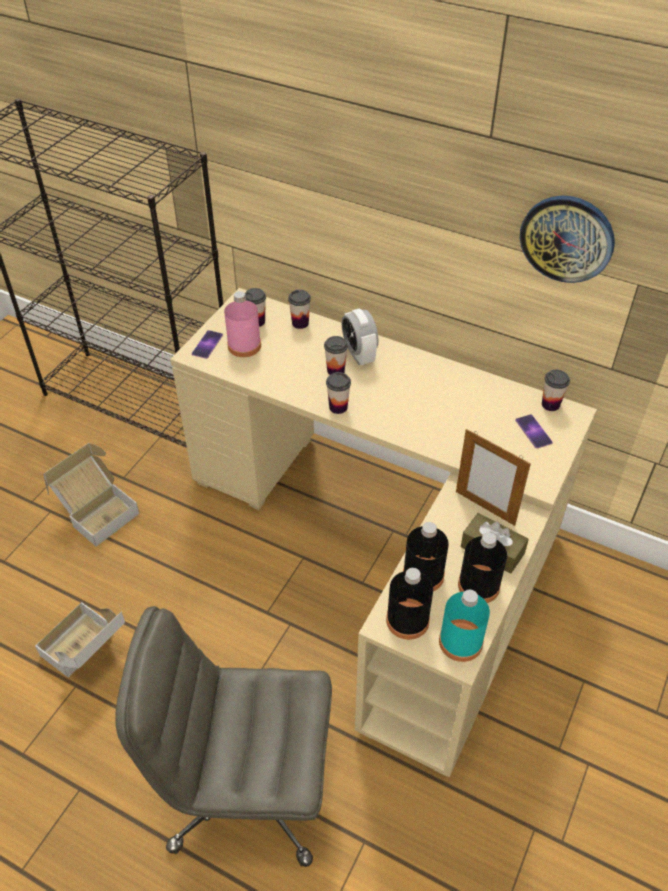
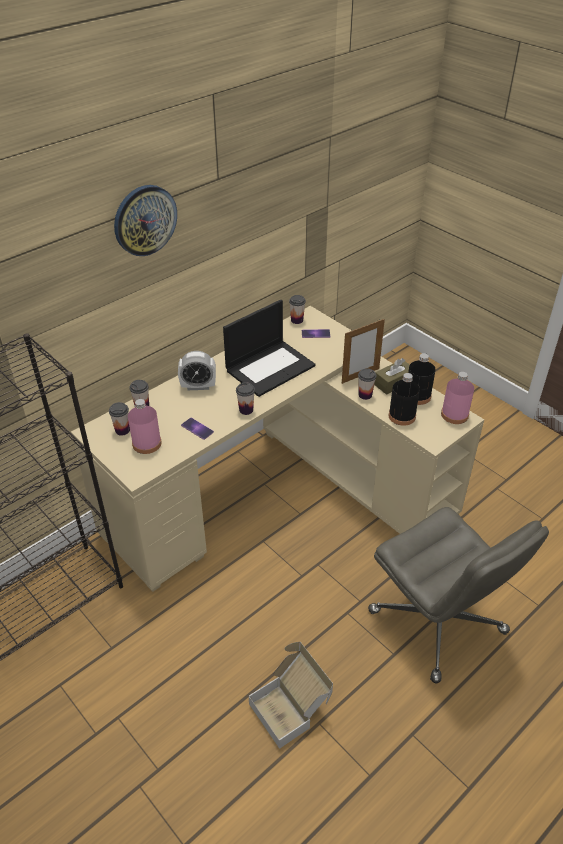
camera: 70 degrees left, 5 degrees down
(97, 512) = (141, 676): cardboard box -> none
(207, 344) = (130, 465): phone -> phone (197, 428)
(247, 788) = (439, 622): grey office chair -> grey office chair turned 60 degrees counterclockwise
(335, 370) = (207, 402): cup -> cup (365, 395)
(407, 620) = (433, 432): black bottle -> none
(432, 406) = (270, 367): none -> laptop
(460, 642) = (454, 414): turquoise bottle -> pink bottle
(567, 238) = (272, 213): wall clock -> wall clock (145, 220)

